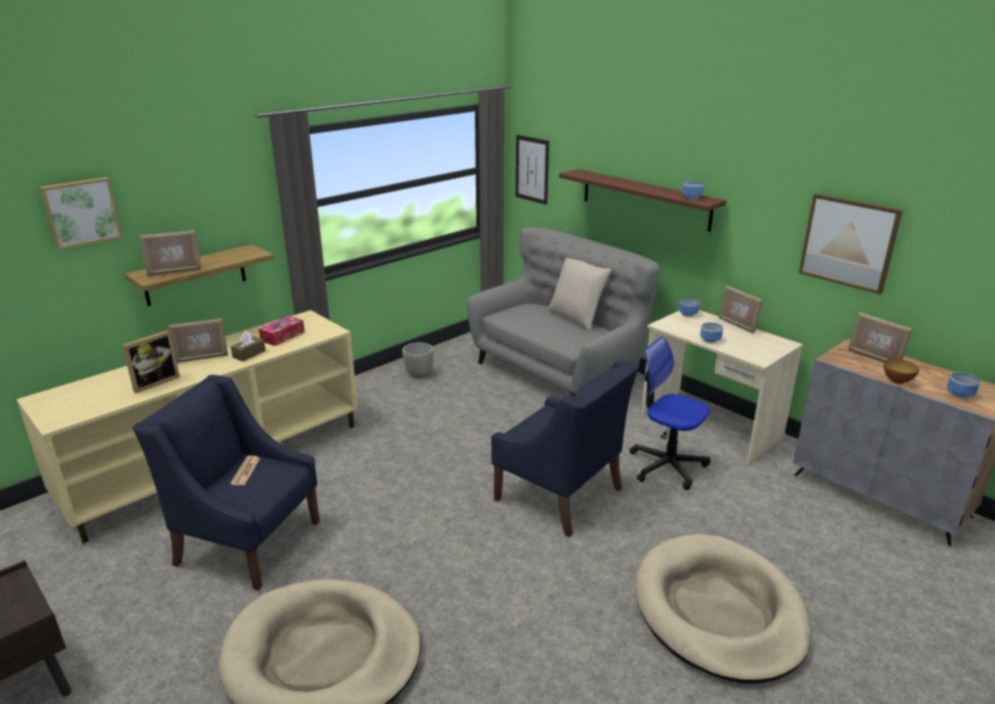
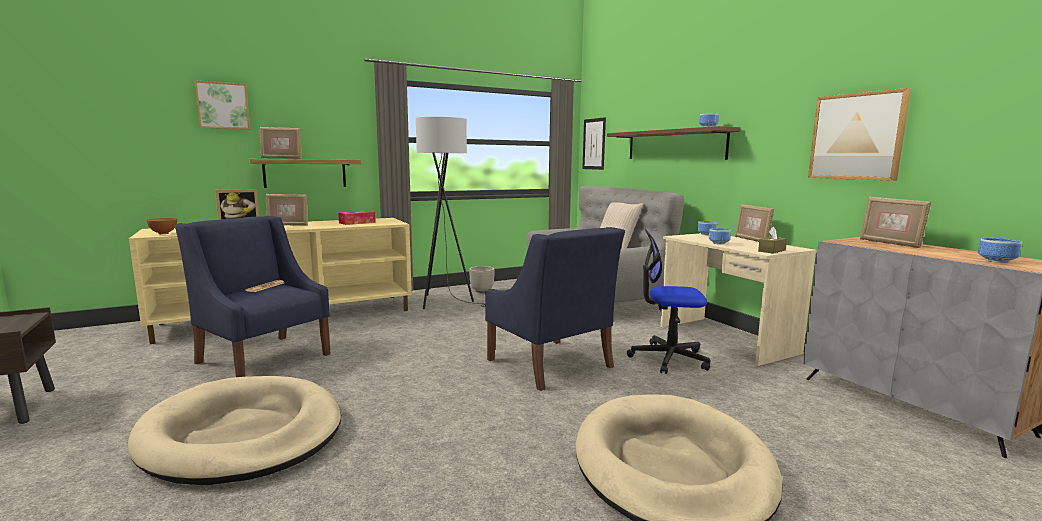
camera: 15 degrees right, 15 degrees down
(249, 354) = (322, 226): brown tissue box -> brown tissue box (772, 251)
(389, 402) = (446, 302): none -> grey floor lamp
(667, 465) = (668, 358): office chair -> office chair turned 45 degrees counterclockwise
(897, 381) = (913, 252): bowl -> bowl (163, 233)

